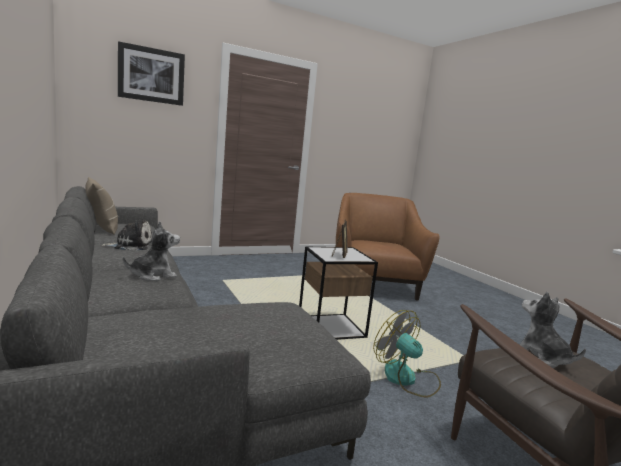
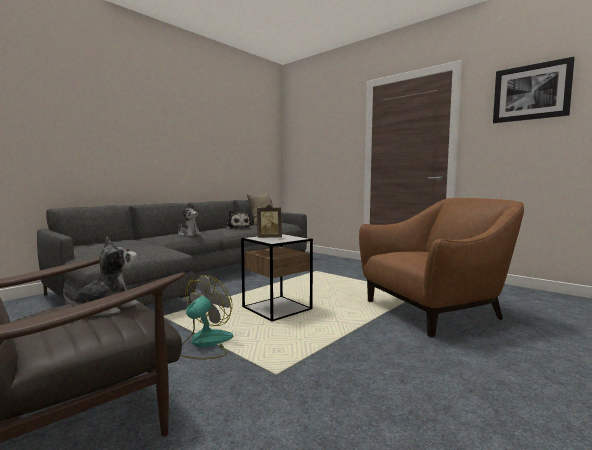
camera: 70 degrees right, 5 degrees down
(151, 75) = (323, 123): picture -> picture (531, 92)

